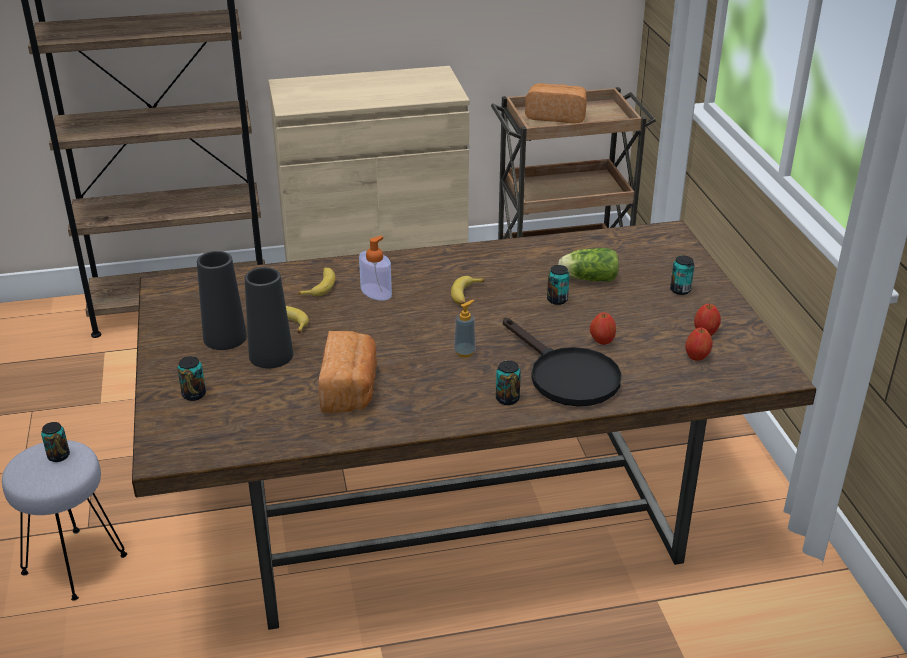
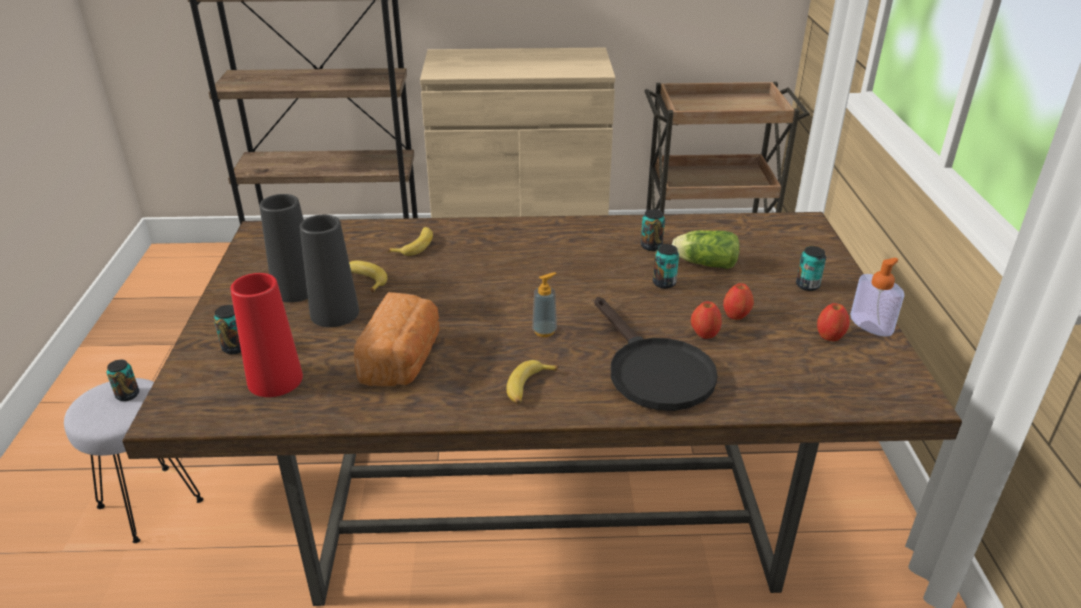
camera: 10 degrees right, 0 degrees up
(243, 417) = (275, 380): none -> red vase
(376, 292) = (470, 257): soap dispenser -> soap dispenser (871, 324)
(466, 295) = (565, 269): banana -> banana (529, 387)
(507, 399) = (577, 391): can -> can (651, 246)
(556, 116) = (708, 104): bread -> none
(697, 357) = (815, 365): apple -> apple (736, 316)

